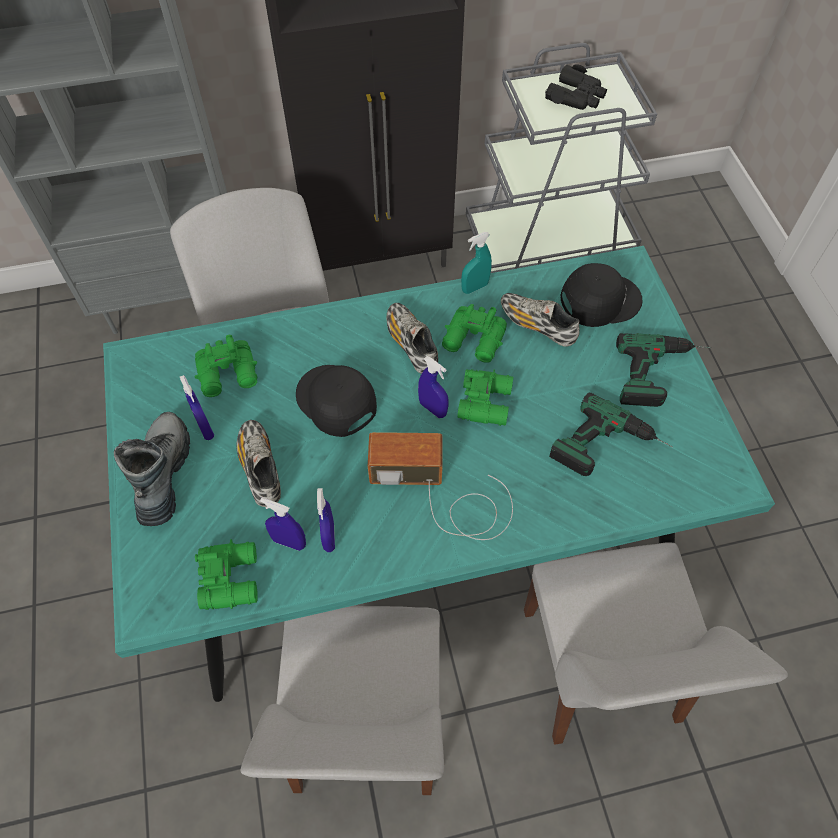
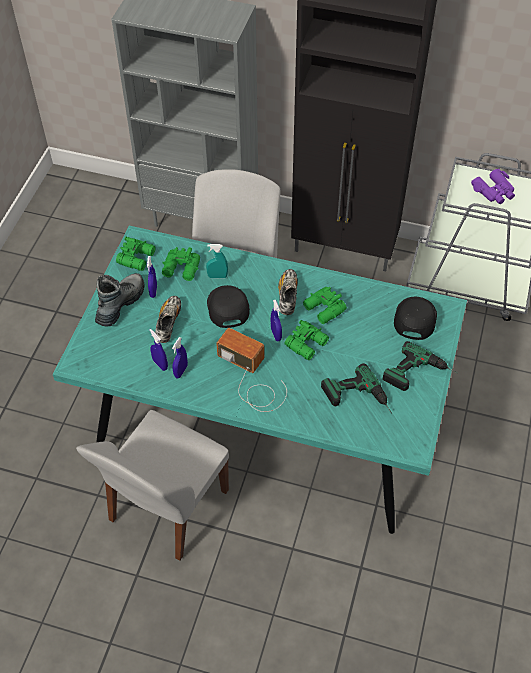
camera: 30 degrees right, 5 degrees down
(231, 577) = (123, 367): green binoculars -> green binoculars (137, 257)
(474, 287) = (345, 281): turquoise spray bottle -> turquoise spray bottle (217, 276)
(537, 325) = (366, 317): shoe -> none
(576, 96) = (494, 191): black binoculars -> purple binoculars
(599, 299) = (414, 319): black cap -> black cap turned 90 degrees counterclockwise
(601, 670) = (320, 551): white chair -> none

